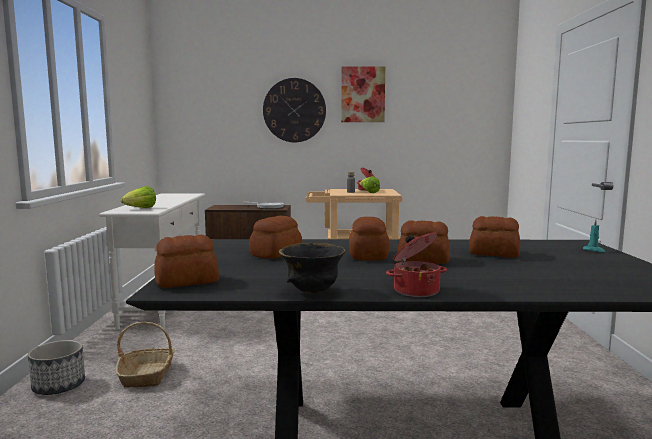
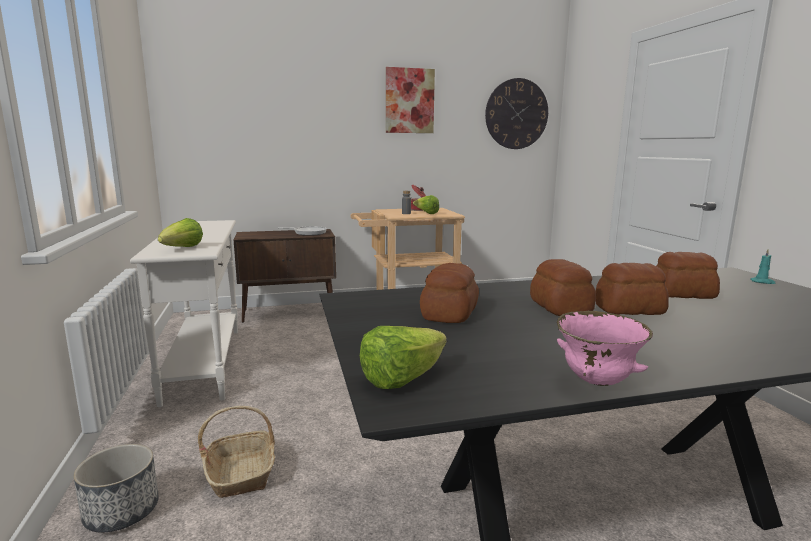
camera: 15 degrees left, 5 degrees up
(186, 281) = (402, 379): bread -> lettuce
(294, 110) = (331, 117): wall clock -> wall clock (516, 114)
(312, 292) = (596, 381): black bowl -> pink bowl
(415, 290) = (705, 364): cooking pot -> none

